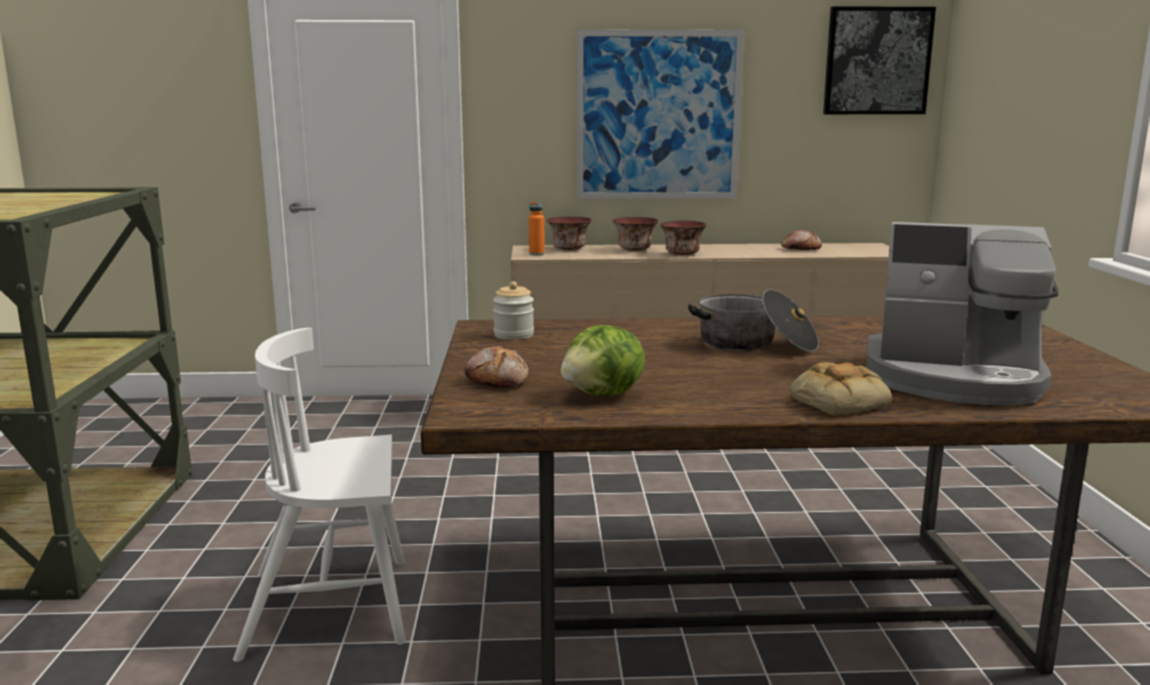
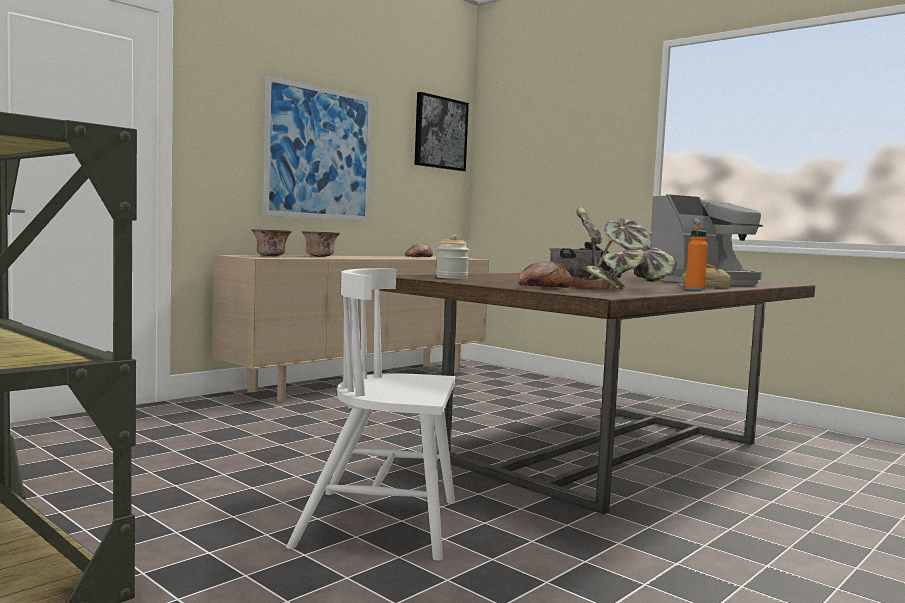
camera: 45 degrees left, 10 degrees down
(339, 604) = (389, 523): white chair -> white chair turned 60 degrees clockwise
(536, 254) = (259, 257): orange bottle -> orange bottle (694, 289)
(604, 395) = (617, 288): lettuce -> potted plant
(682, 254) = (362, 258): bowl -> none

